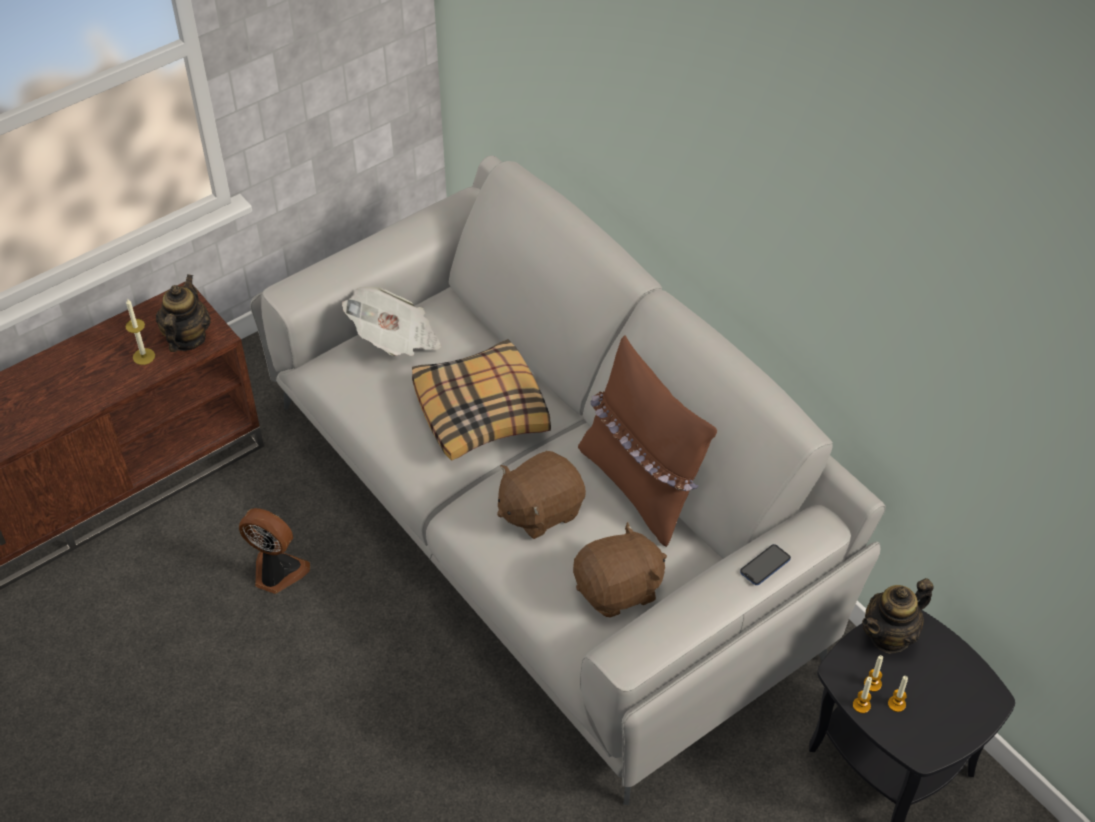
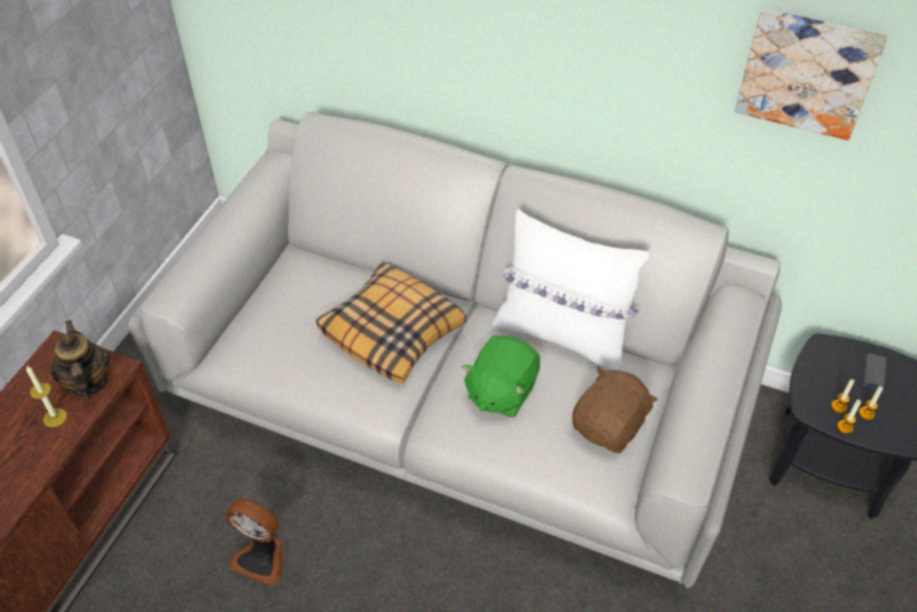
camera: 30 degrees left, 0 degrees up
(277, 573) = (262, 557): fan -> fan turned 150 degrees counterclockwise
(395, 339) = (277, 305): newspaper -> none
(540, 510) = (500, 391): brown plush toy -> green plush toy
(641, 486) = (562, 335): brown pillow -> white pillow
(765, 565) = (729, 349): phone -> phone (874, 371)
(890, 635) = (821, 364): teapot -> none
(912, 306) = (808, 71): none -> picture

